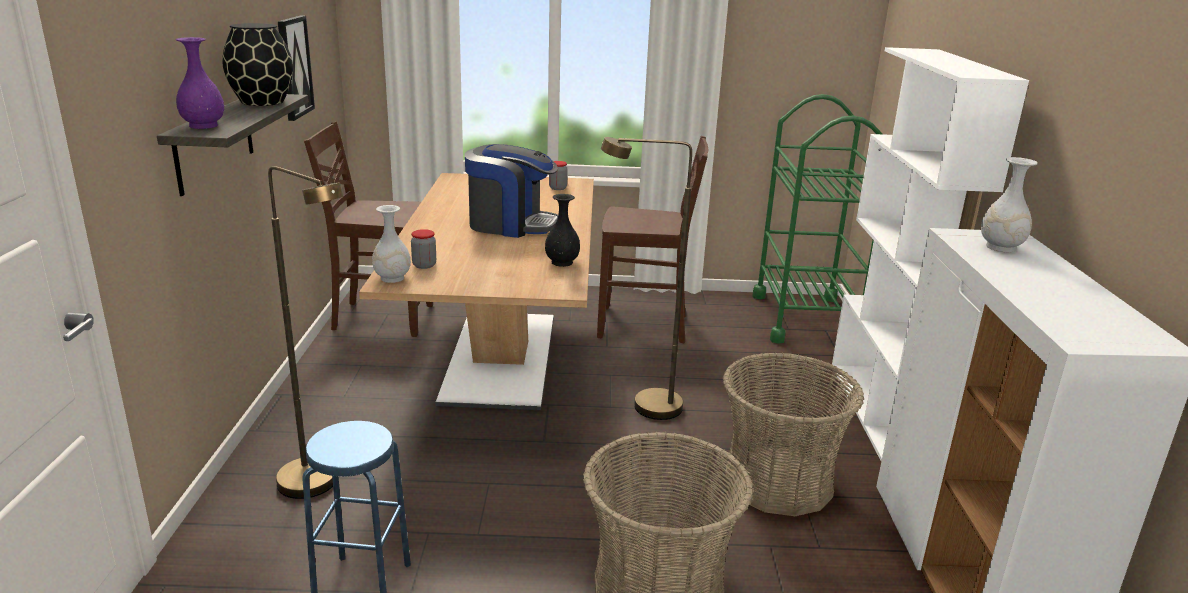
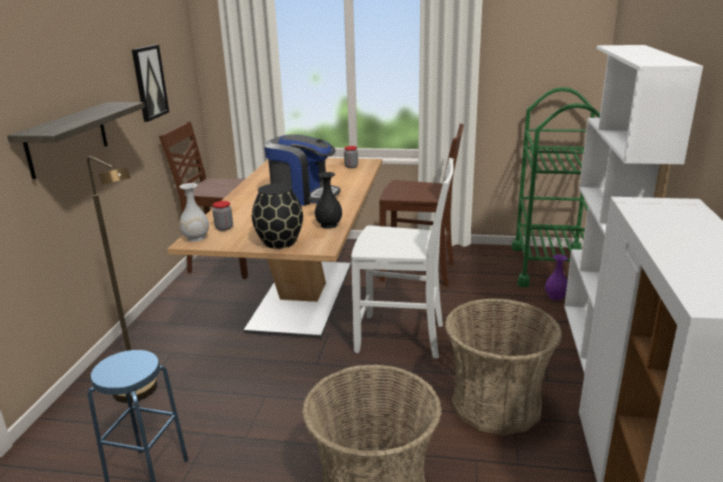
camera: 10 degrees right, 0 degrees up
(204, 126) = (46, 127): purple vase -> purple vase (555, 297)
(262, 102) = (106, 108): black vase -> black vase (279, 242)
(644, 407) = (402, 338): brown floor lamp -> white chair
(1000, 247) = (668, 213): white vase -> none

